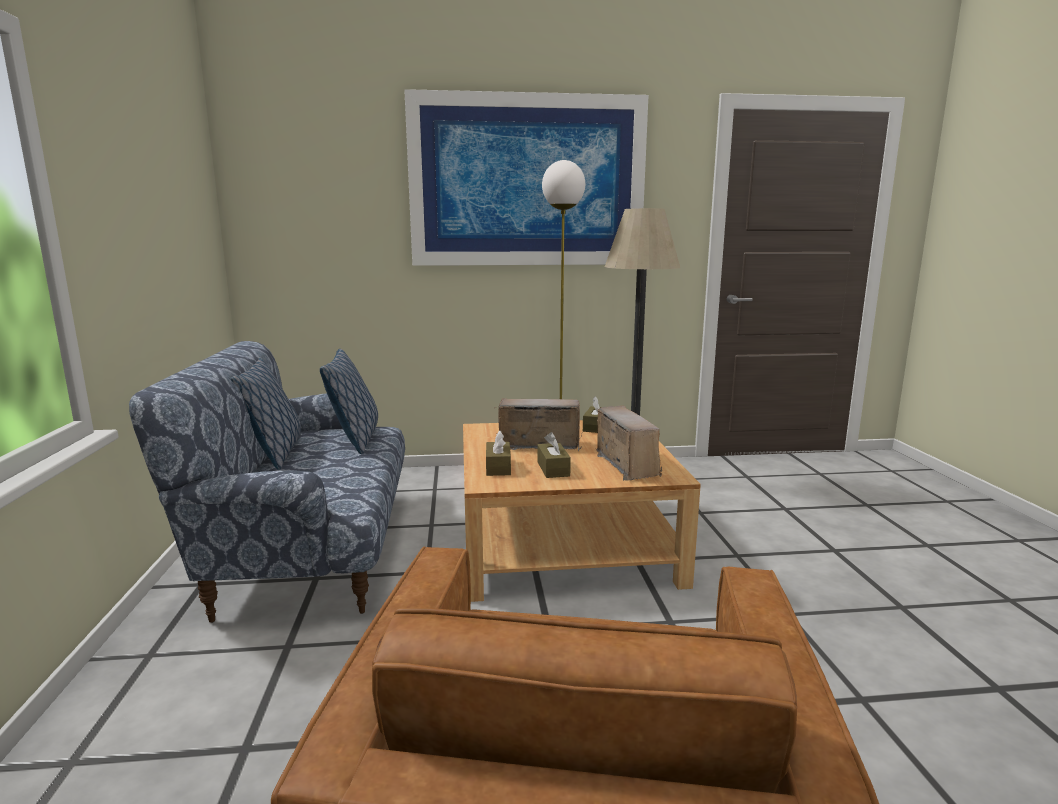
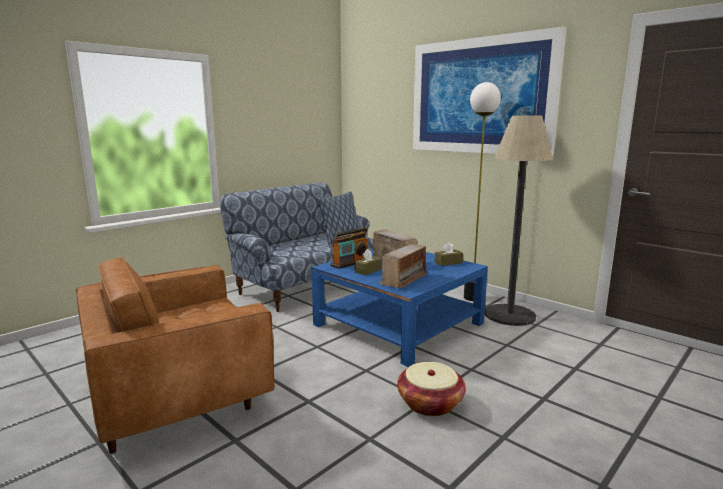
camera: 50 degrees right, 0 degrees up
(275, 454) = (304, 237): pillow -> none
(498, 467) = (350, 263): brown tissue box -> radio
(564, 542) = (398, 324): beige coffee table -> blue coffee table
(799, 616) = (430, 403): none -> basket

